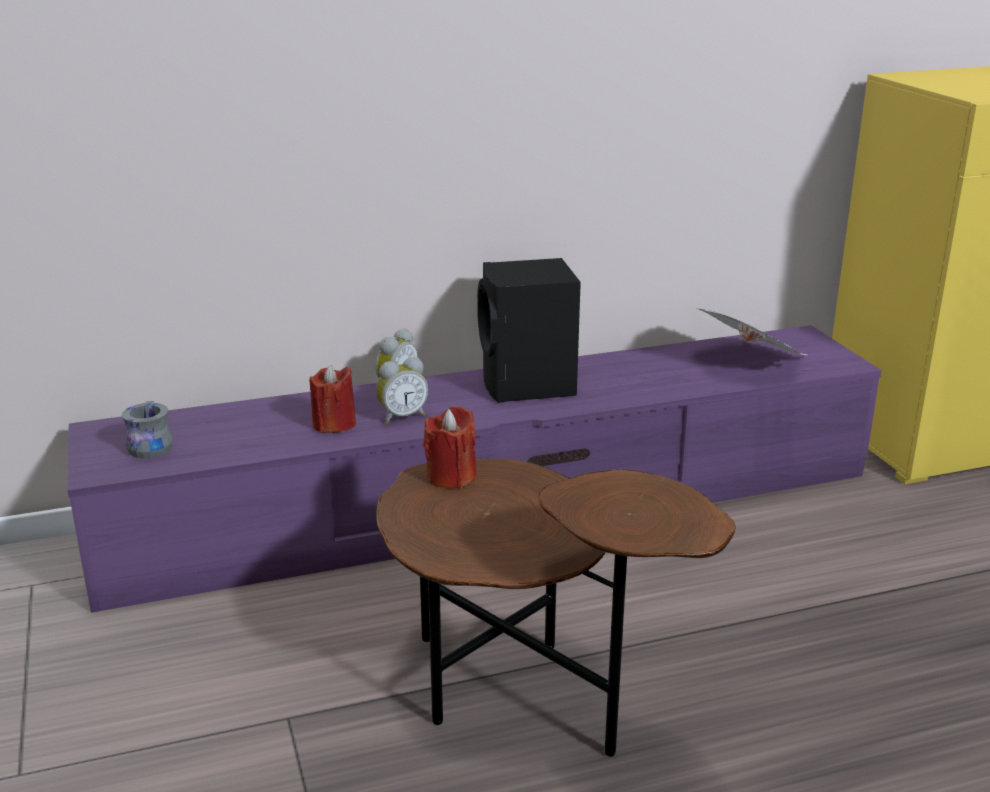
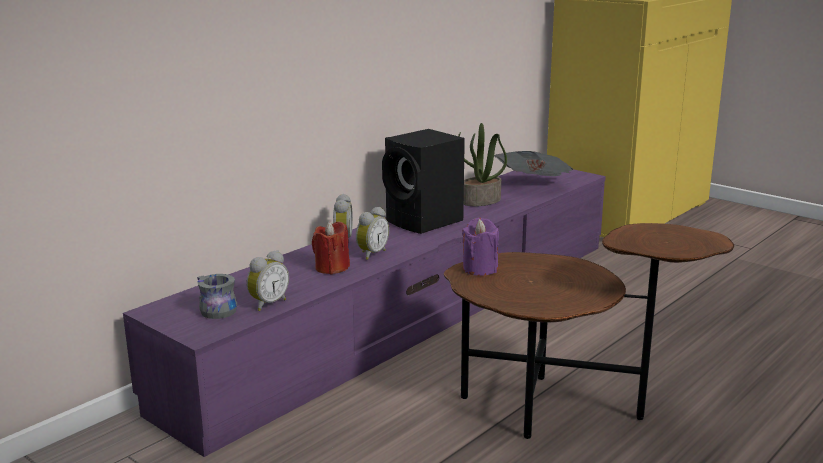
camera: 30 degrees left, 5 degrees down
(207, 453) = (267, 304): none -> alarm clock
(451, 477) = (480, 269): red candle -> purple candle
(641, 372) = (481, 201): none -> potted plant

